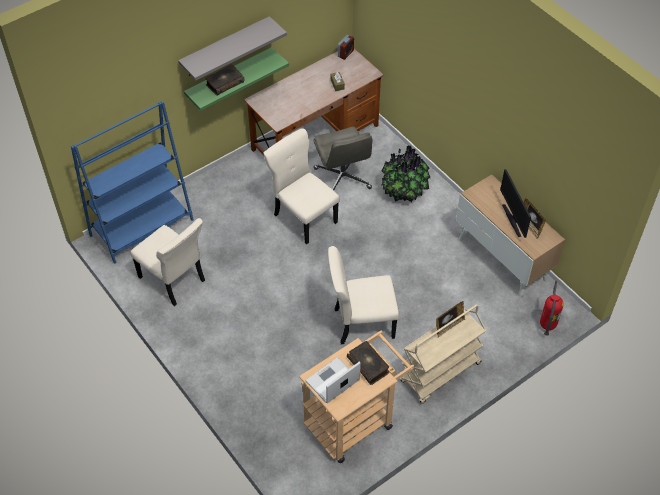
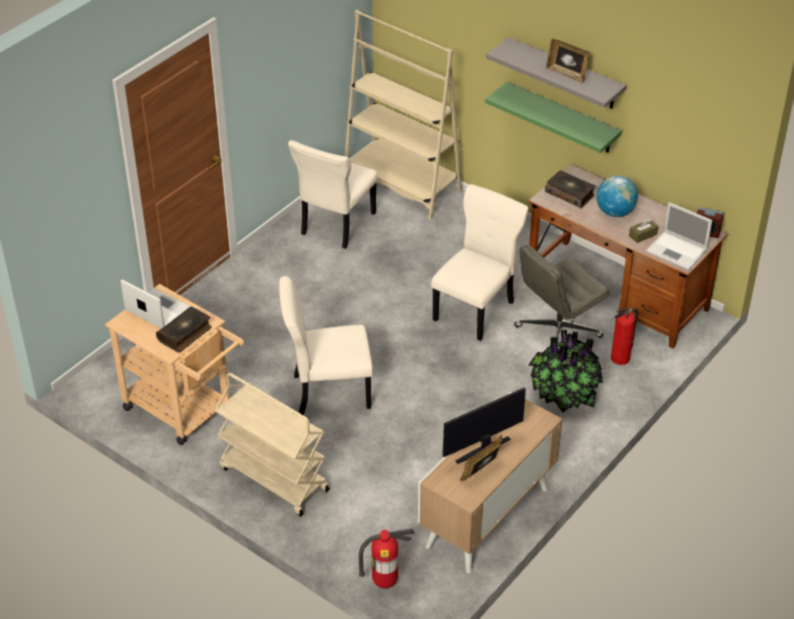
camera: 75 degrees right, 10 degrees down
(142, 227) = (402, 184): blue bookcase -> beige bookcase
(224, 83) = (535, 107): book -> book (570, 194)
(307, 91) = (615, 212): none -> globe
(359, 72) = (677, 251): none -> laptop
(361, 323) = (327, 391): beige chair -> beige chair turned 75 degrees counterclockwise
(378, 153) = (620, 358): none -> fire extinguisher
(448, 326) = (290, 420): picture frame -> picture frame (566, 74)

